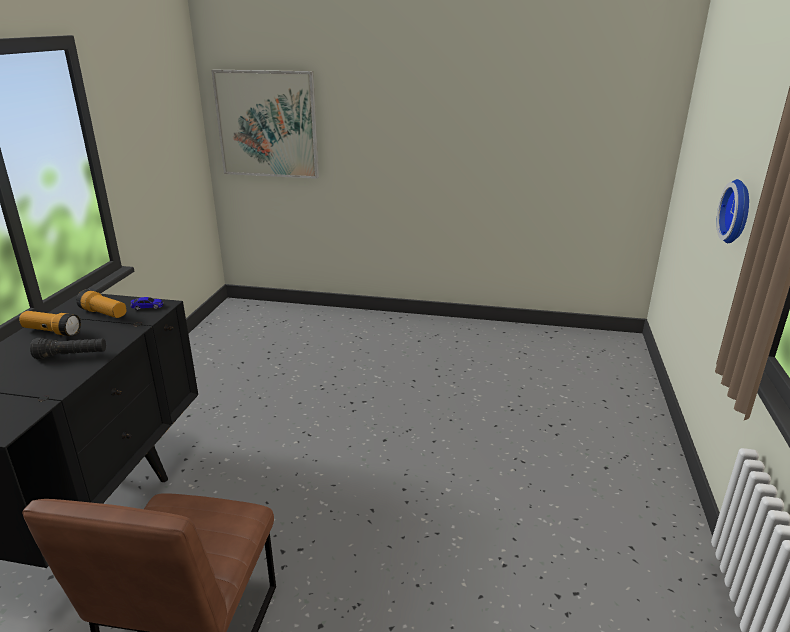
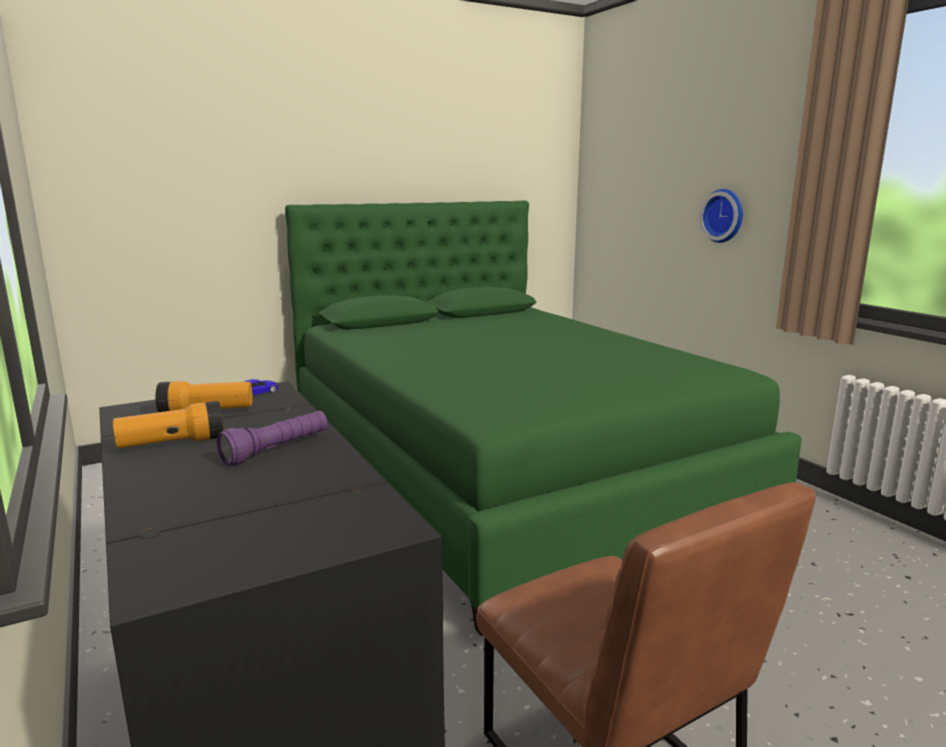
camera: 40 degrees left, 10 degrees down
(71, 356) = (277, 450): black flashlight -> purple flashlight
(267, 124) = (146, 199): picture -> none
(449, 402) = (505, 471): none -> green bed

